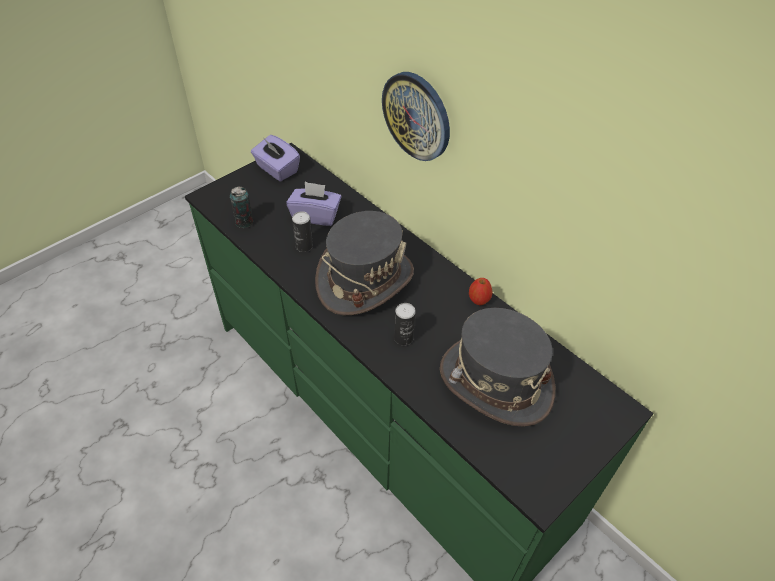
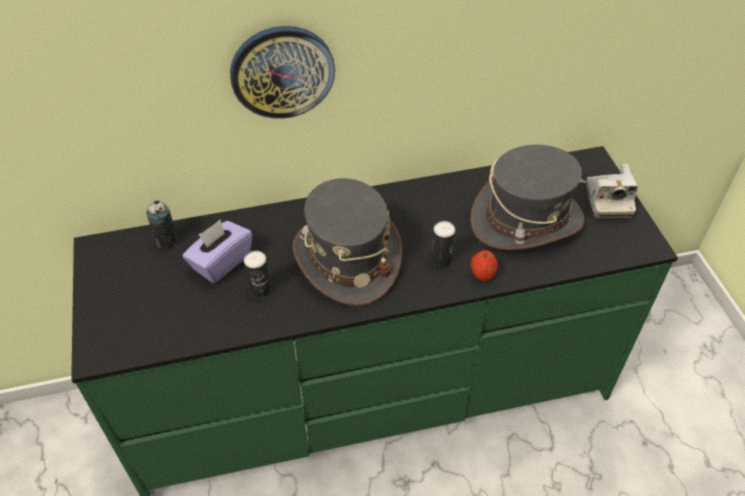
camera: 60 degrees left, 0 degrees up
(244, 222) = (176, 331): can -> can (167, 241)
(277, 169) = (110, 268): purple tissue box -> none
(479, 300) = (429, 188): apple -> apple (482, 275)
(575, 441) = (607, 201): none -> camera

